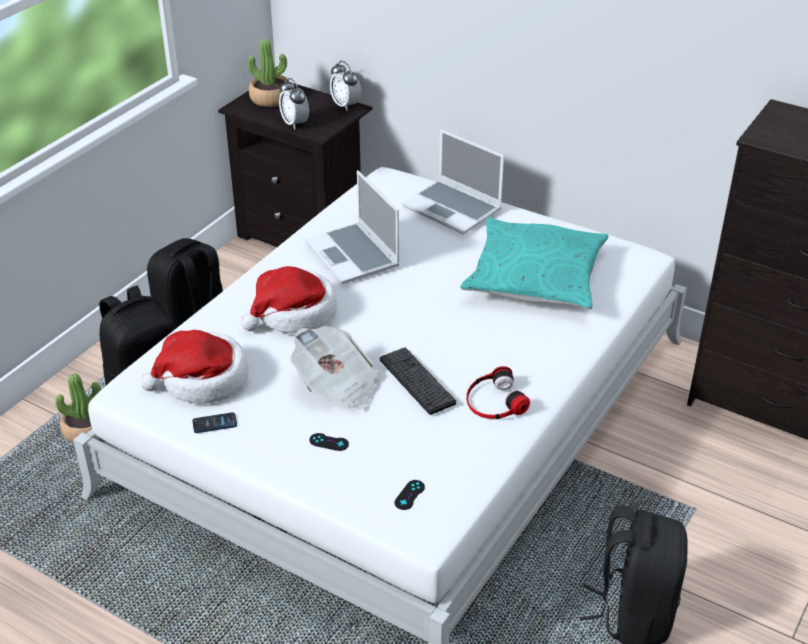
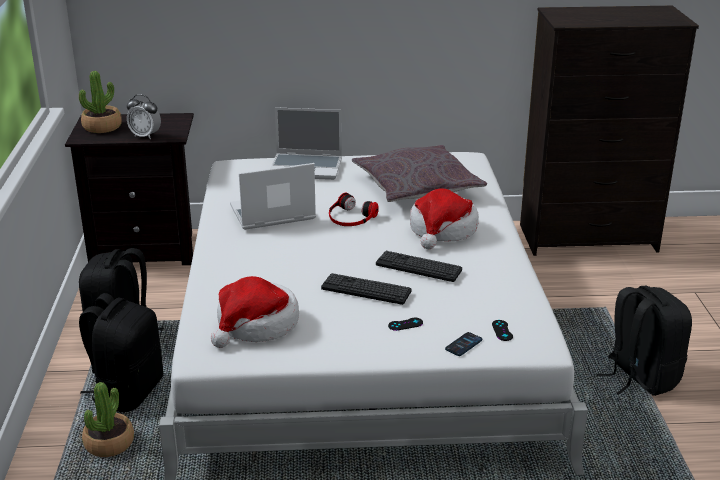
camera: 35 degrees left, 10 degrees down
(214, 423) = (304, 347): phone -> phone (463, 345)
(294, 314) = (274, 260): hat -> hat (442, 230)
(336, 385) = (366, 290): newspaper -> keyboard
(346, 105) = (171, 116): alarm clock -> none
(354, 255) = (271, 214): laptop -> laptop turned 135 degrees clockwise
(494, 401) = (482, 260): headphones -> headphones (350, 217)
(535, 277) = (416, 186): turquoise pillow -> grey pillow

